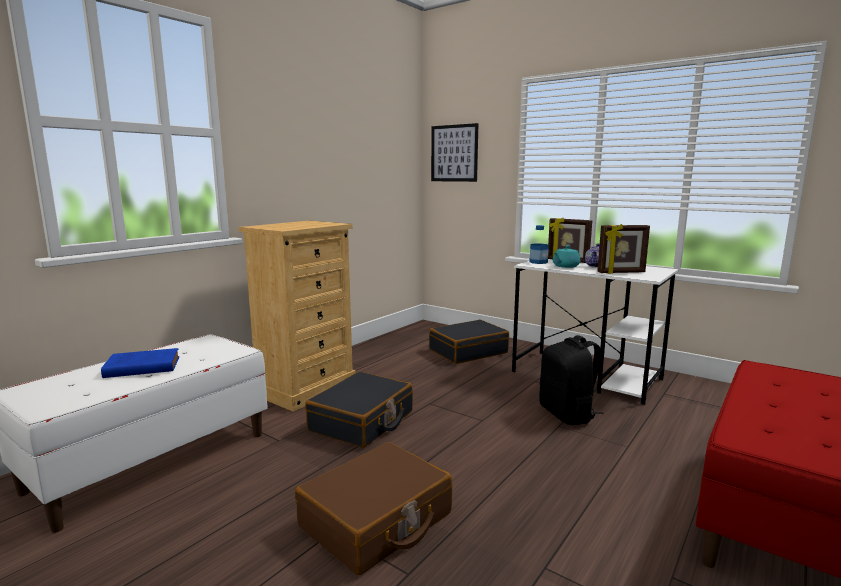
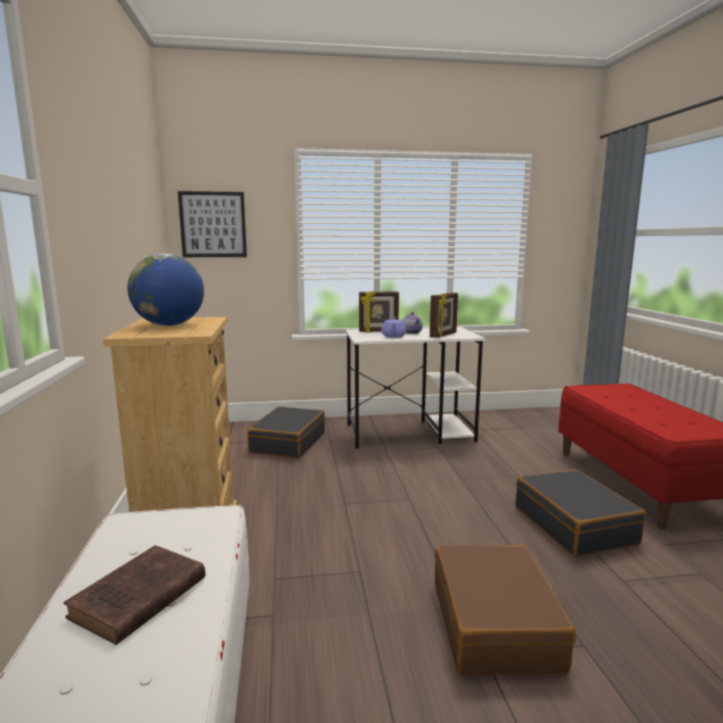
camera: 45 degrees left, 0 degrees up
(140, 367) = (136, 600): blue book -> brown book
(297, 224) = (169, 325): none -> globe
(362, 421) = (319, 549): black suitcase -> black suitcase (574, 525)
(538, 262) = (363, 336): bottle -> none
(565, 266) = (393, 336): turquoise teapot -> purple teapot
(568, 414) = (451, 468): black backpack -> none

